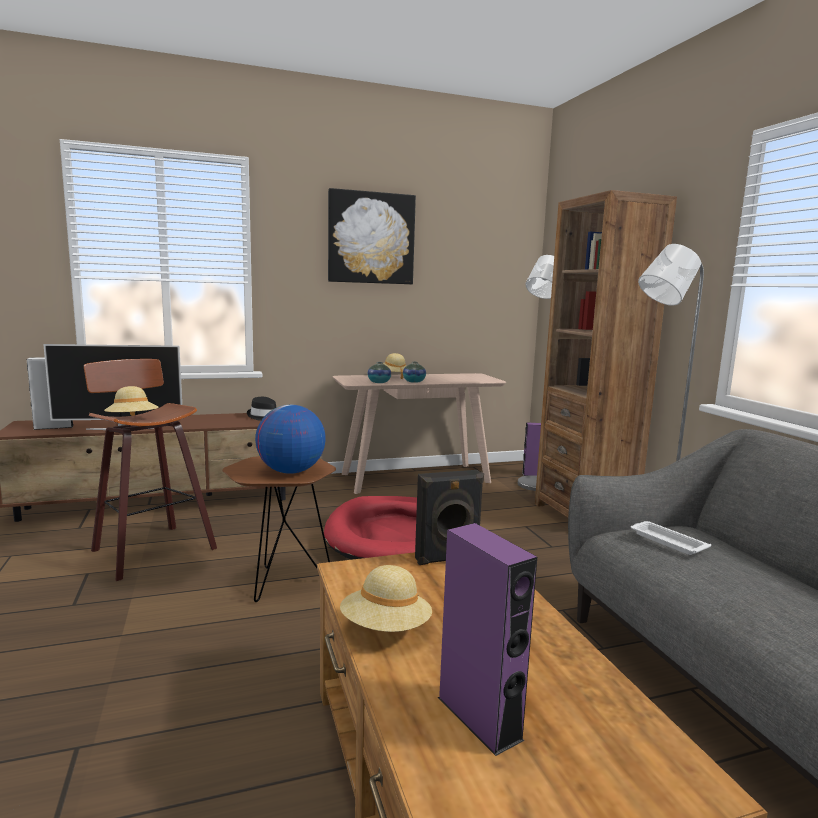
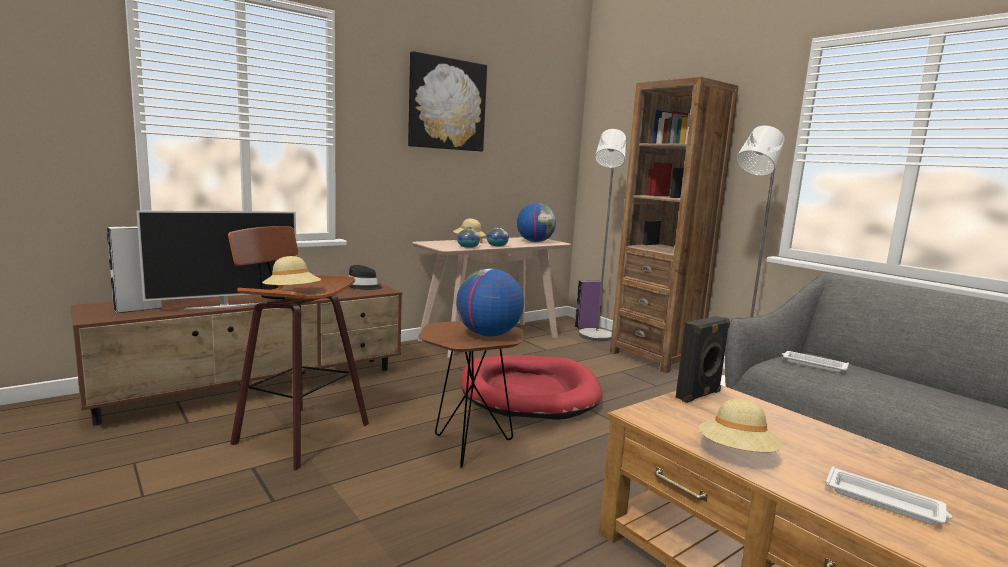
camera: 20 degrees left, 0 degrees up
(466, 379) = (535, 242): none -> globe
(479, 718) = (885, 502): purple speaker -> white tray

